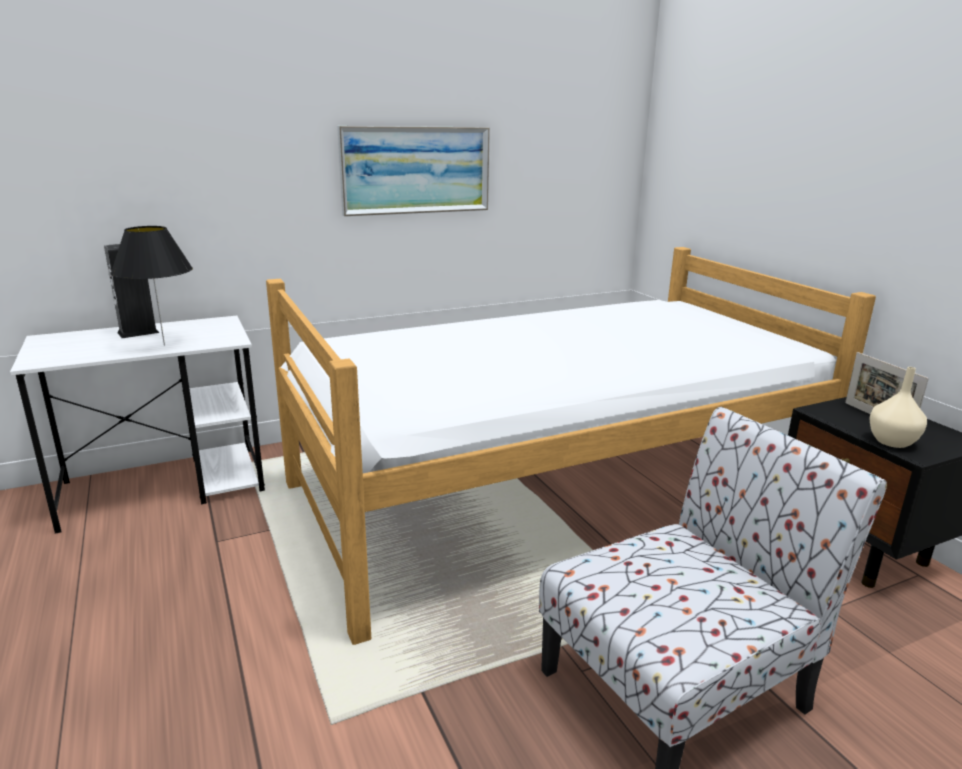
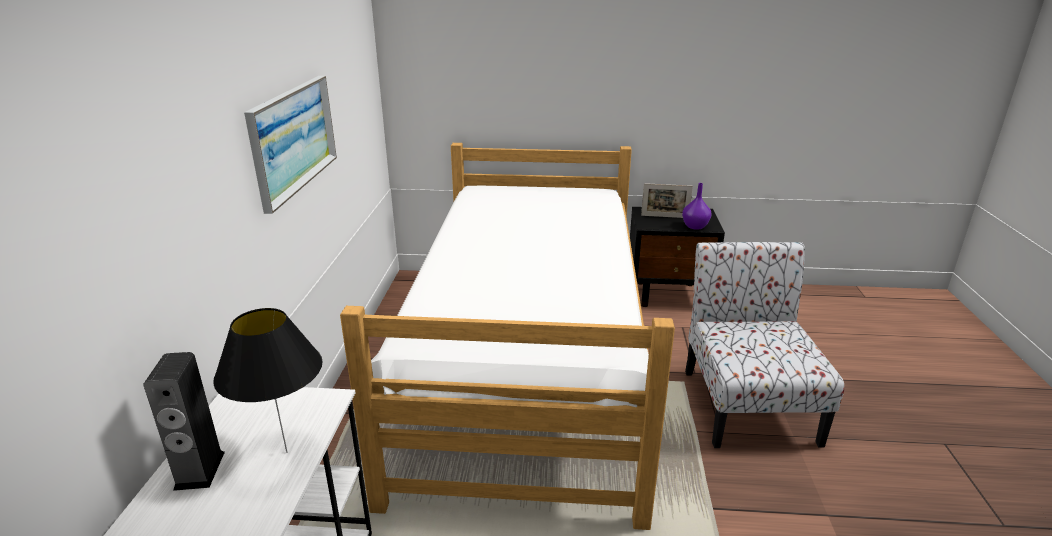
camera: 60 degrees left, 5 degrees up
(892, 442) = (695, 226): beige vase -> purple vase

